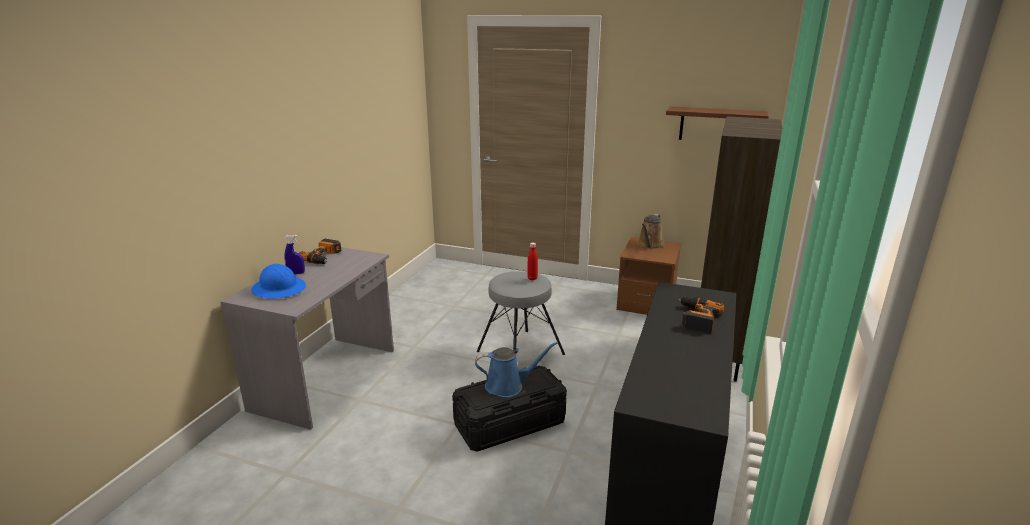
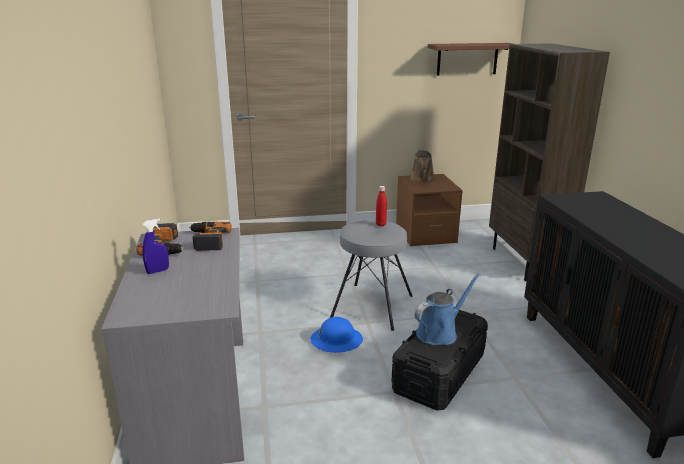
camera: 30 degrees left, 0 degrees up
(279, 289) = (164, 293): blue hard hat -> blue hard hat (336, 340)
(696, 318) = (615, 215): power drill -> power drill (207, 240)

